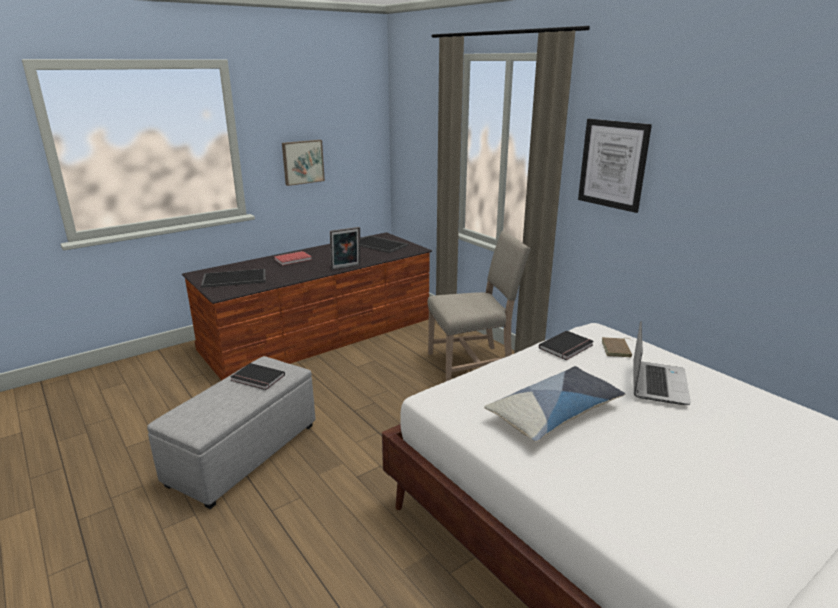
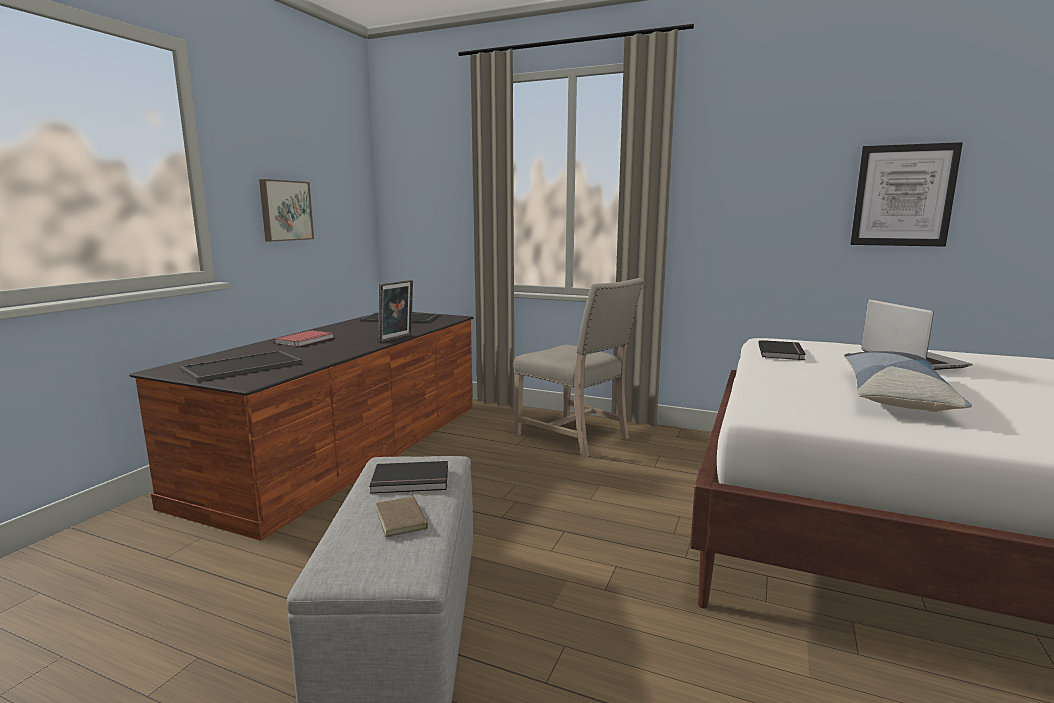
camera: 30 degrees left, 10 degrees down
(473, 363) = (575, 436): beige chair -> beige chair turned 90 degrees clockwise
(613, 164) = (725, 172): picture -> picture (903, 196)
(617, 349) = (825, 346): brown book -> brown book (403, 519)

